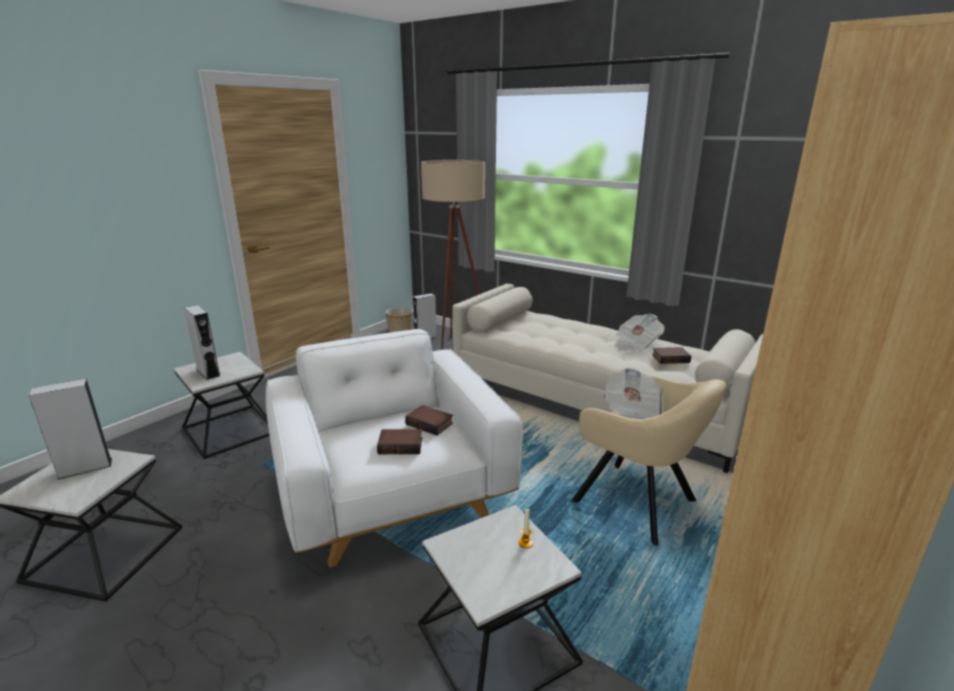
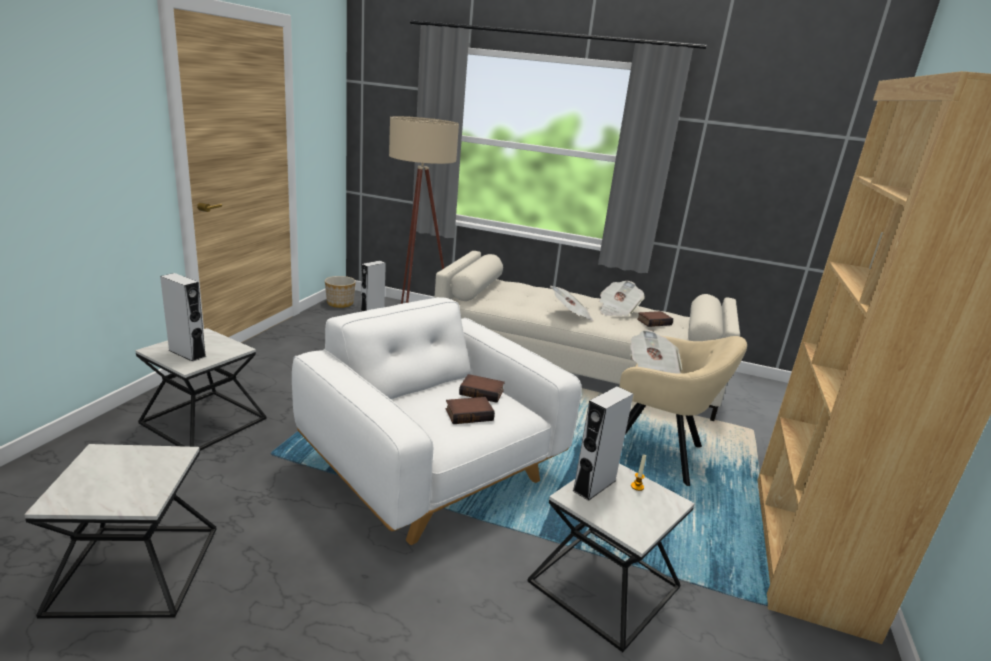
camera: 20 degrees left, 0 degrees up
(85, 468) = (121, 468): grey speaker -> grey speaker (594, 485)
(578, 349) = (570, 315): none -> newspaper

